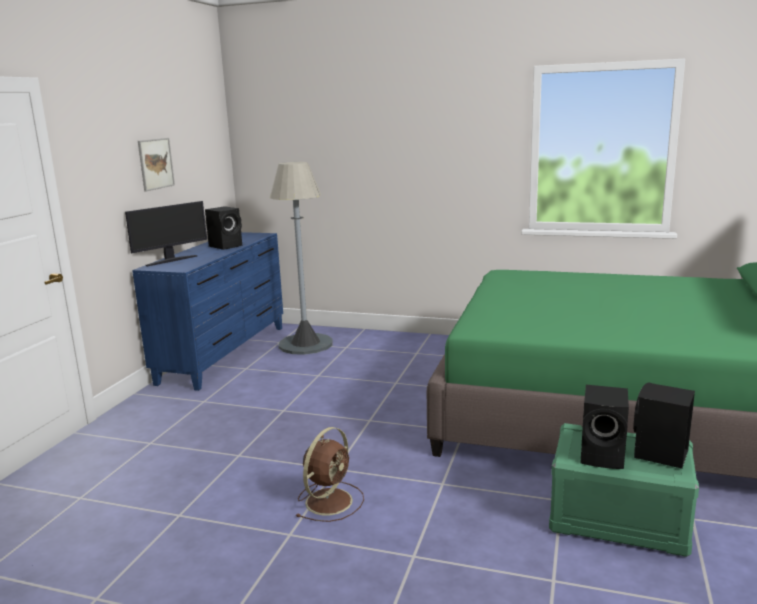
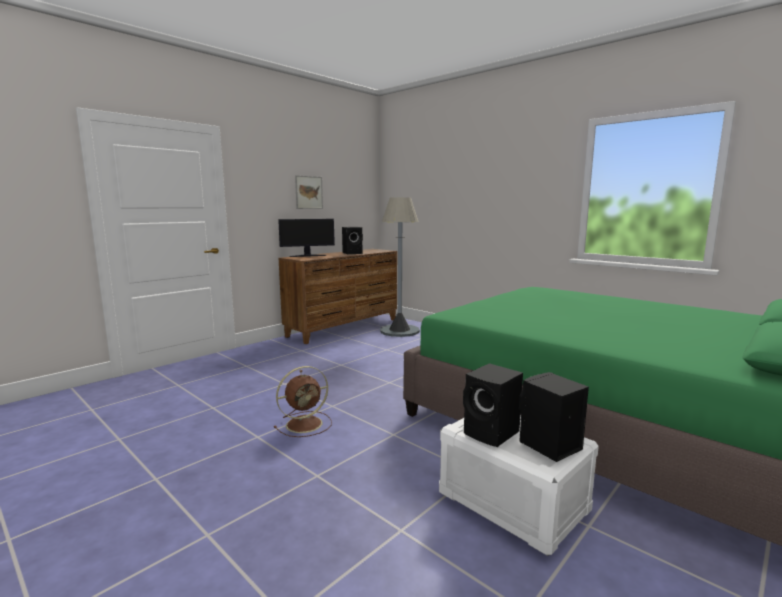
camera: 25 degrees right, 5 degrees down
(223, 354) = (343, 328): blue dresser -> brown dresser
(617, 519) = (511, 502): green storage box -> white storage box

